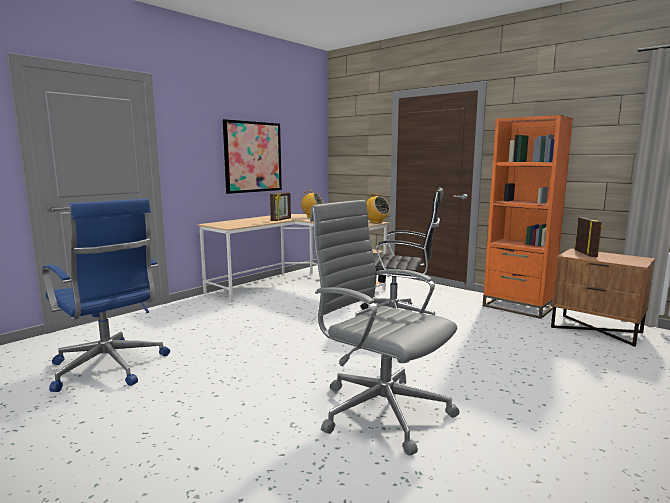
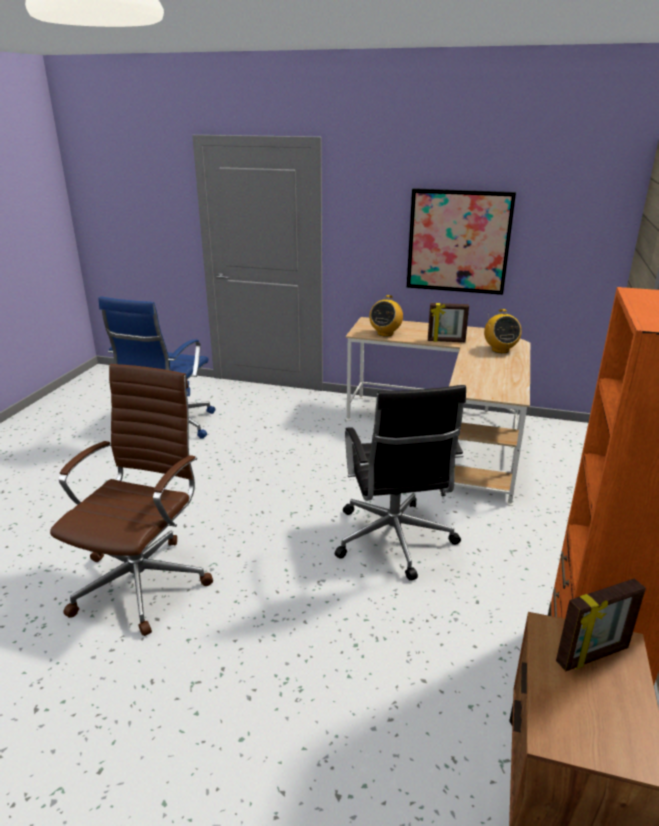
camera: 65 degrees right, 15 degrees up
(376, 222) = (512, 396): radio -> radio (385, 333)
(380, 409) = (144, 581): grey office chair -> brown office chair

